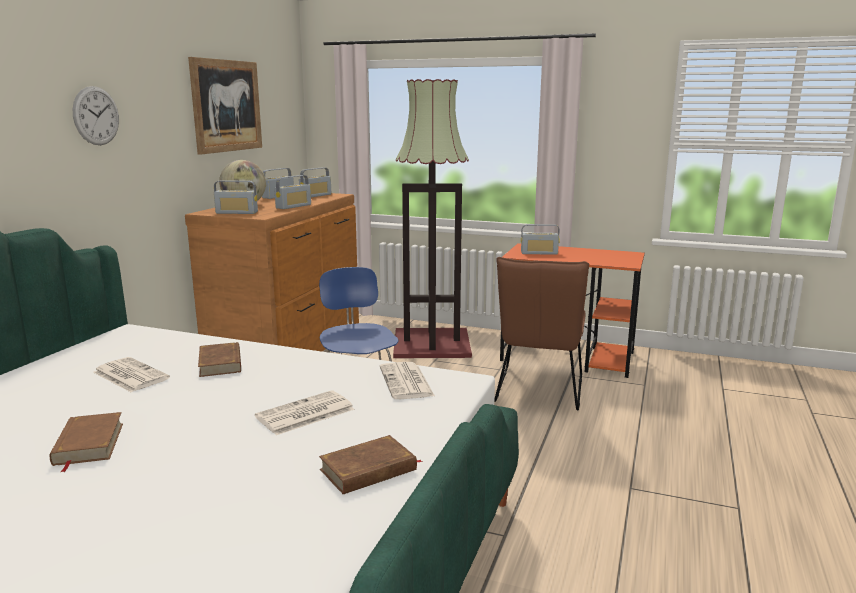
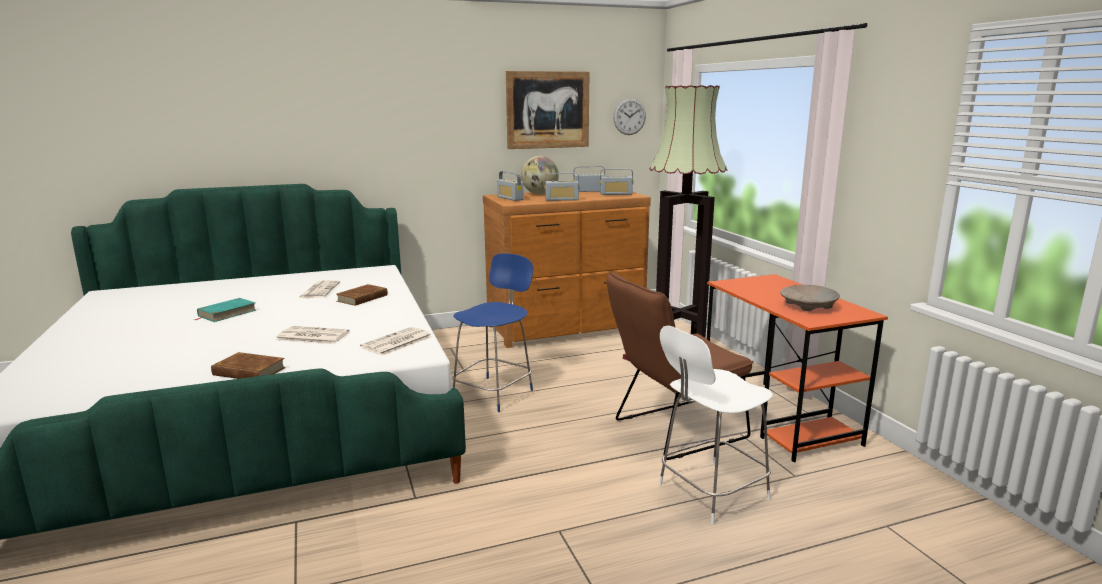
camera: 50 degrees right, 0 degrees up
(88, 444) = (227, 313): brown book -> turquoise book
(96, 116) = (407, 117): wall clock -> wall clock (629, 116)
(539, 253) = (758, 287): radio -> none
(601, 257) = (809, 306): none -> beige bowl
(636, 416) = (710, 493): none -> white chair

